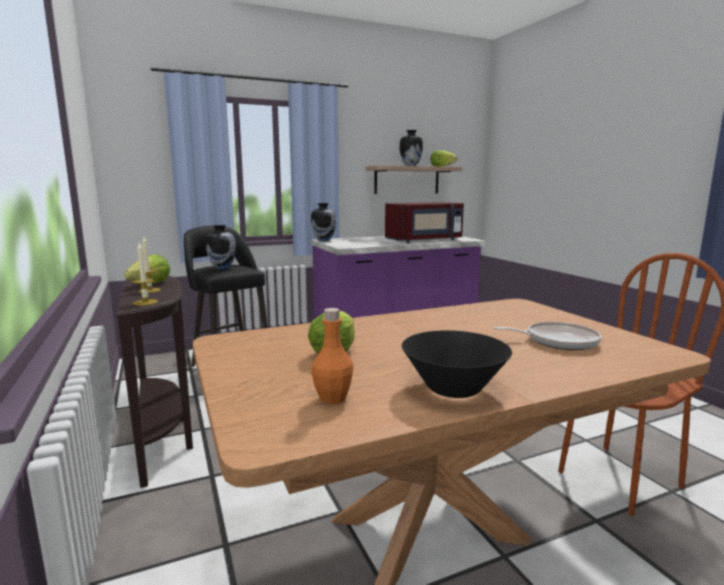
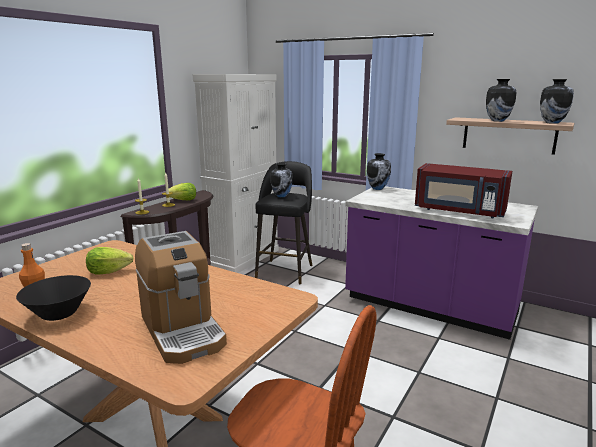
camera: 55 degrees right, 5 degrees up
(151, 375) = (244, 258): none -> white cabinet
(441, 166) = (552, 122): lettuce -> vase
(557, 341) = (182, 330): frying pan -> coffee machine

